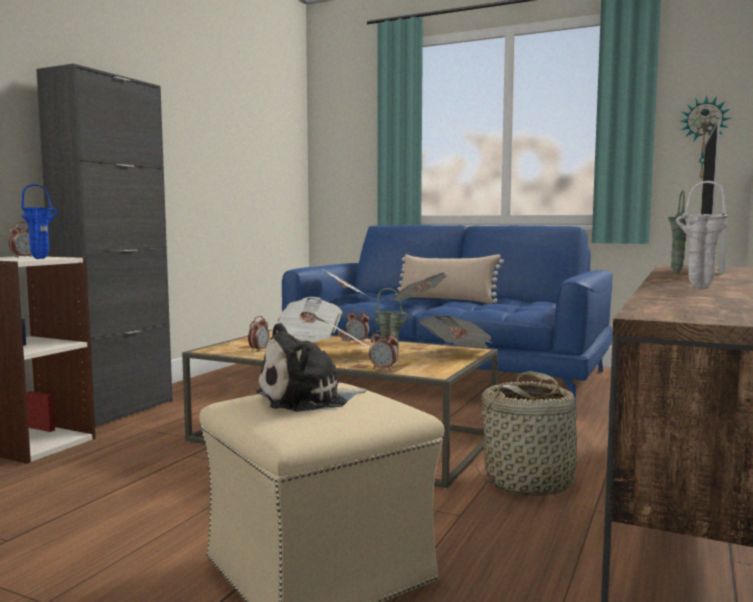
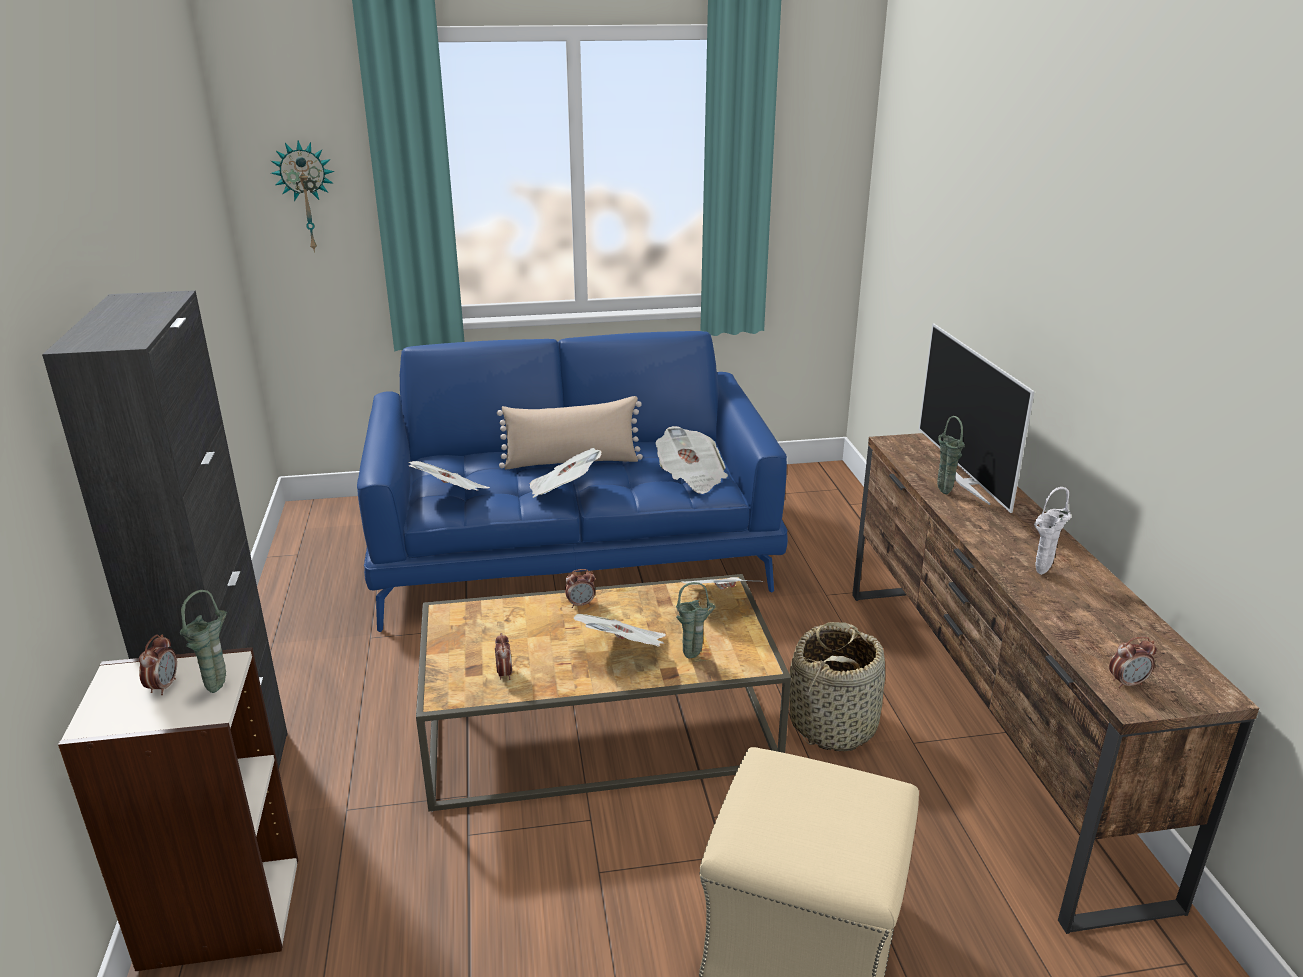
camera: 35 degrees left, 20 degrees up
(42, 258) = (219, 687): blue vase -> green vase
(307, 399) = (801, 812): plush toy -> none
(308, 338) = (513, 615): newspaper -> newspaper (691, 477)
(383, 369) = (702, 672): alarm clock -> alarm clock (1127, 683)
(703, 139) = (818, 200): wall clock -> wall clock (307, 196)

